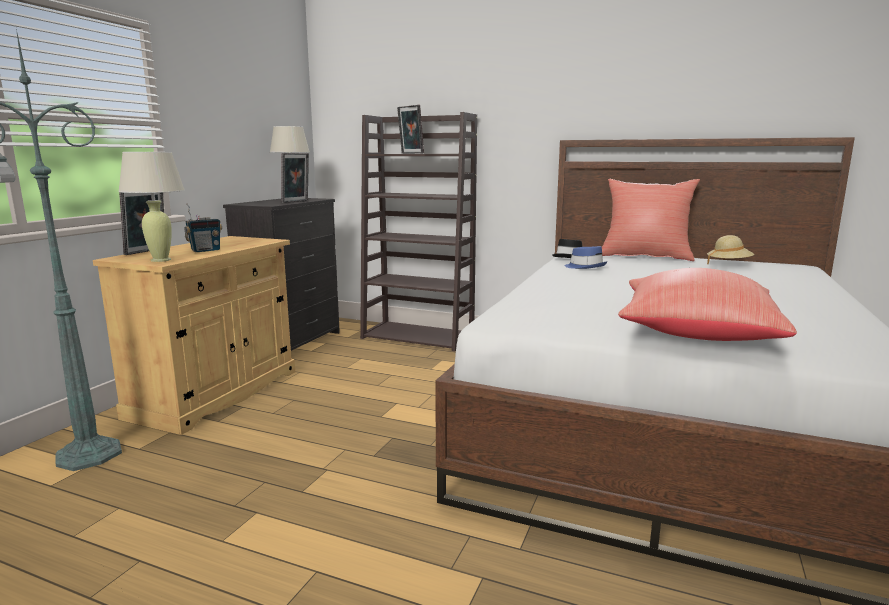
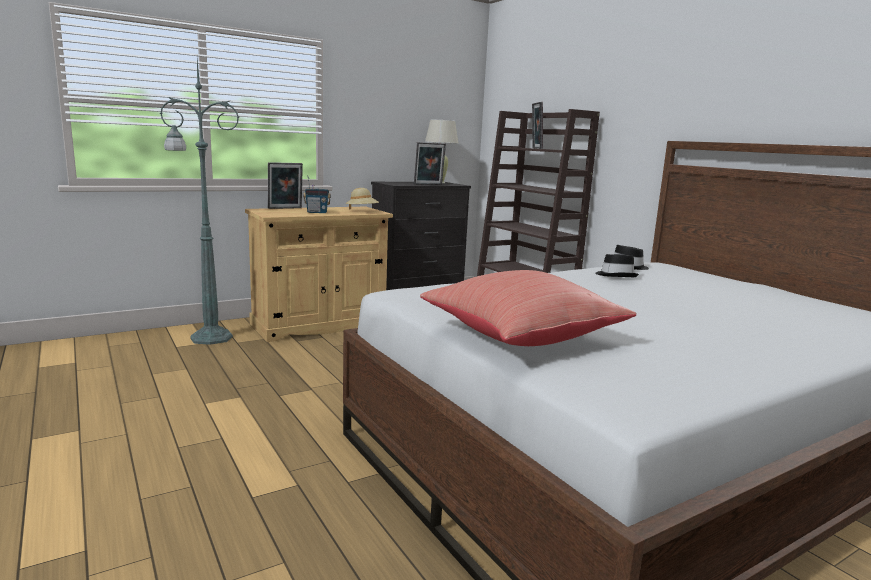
camera: 35 degrees right, 0 degrees up
(160, 260) = (275, 214): beige table lamp -> none
(585, 267) = (616, 275): blue hat -> black hat
(645, 256) = (724, 280): red pillow -> none
(728, 264) = (805, 304): beige hat -> beige hat (362, 211)

